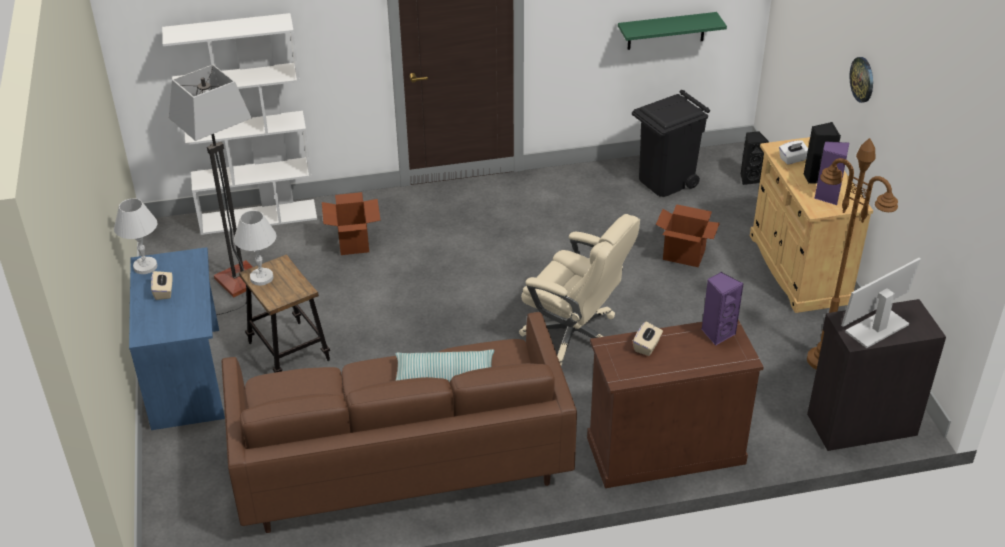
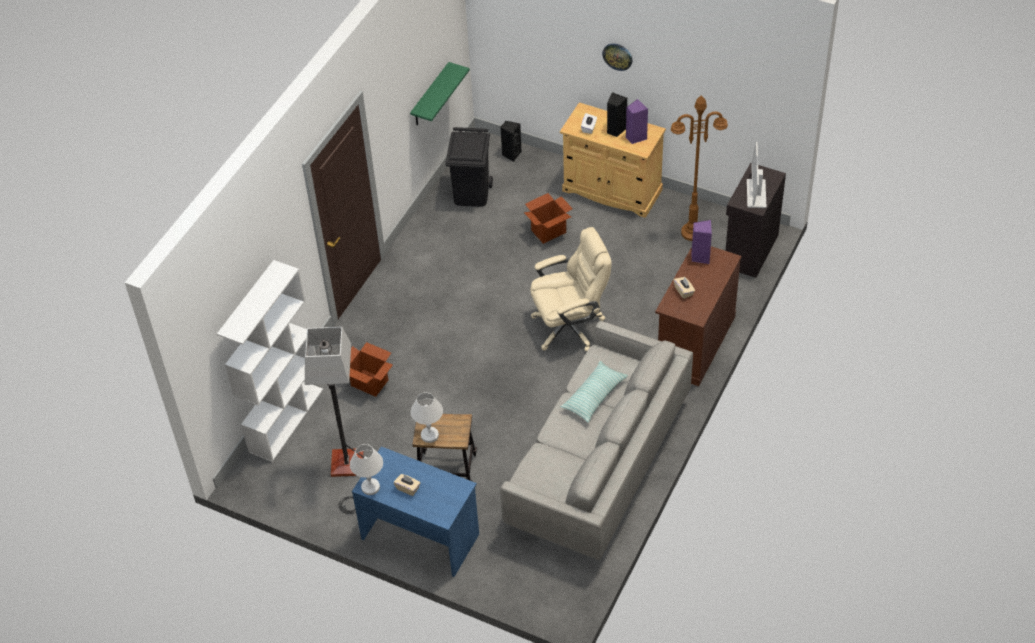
camera: 50 degrees left, 10 degrees up
(400, 463) = (597, 467): brown sofa -> grey sofa

